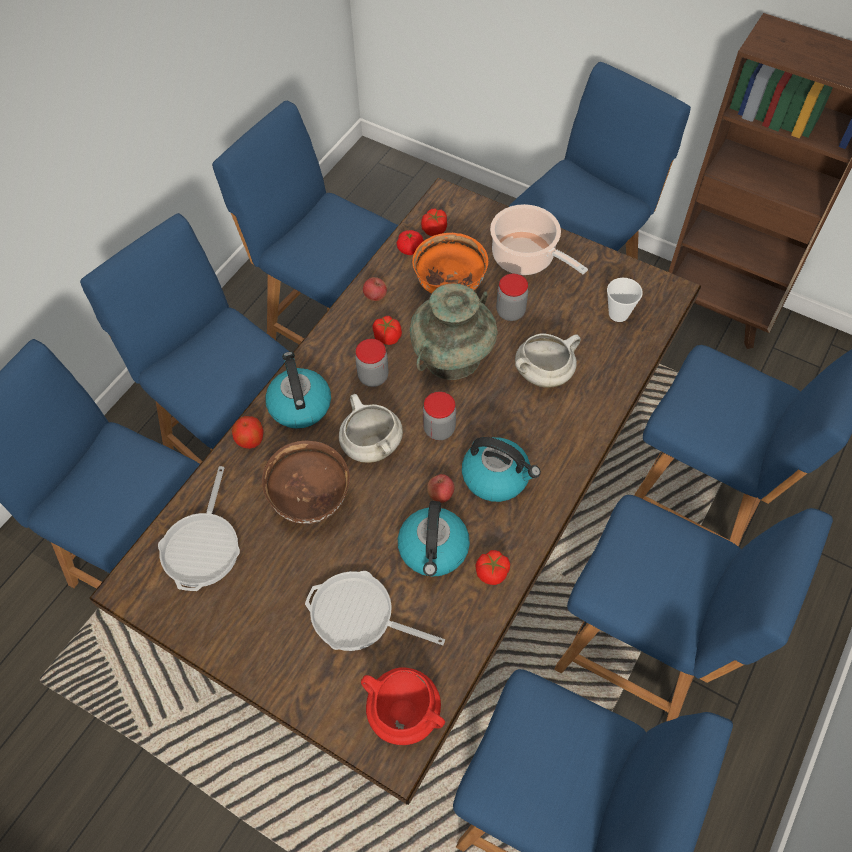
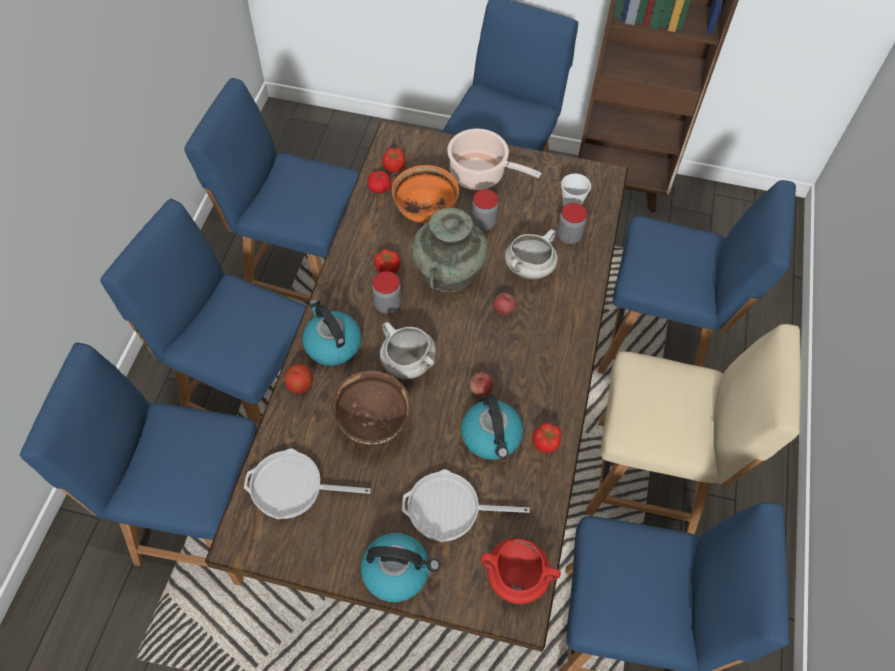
camera: 20 degrees left, 0 degrees up
(203, 546) = (292, 488): frying pan -> frying pan turned 105 degrees clockwise
(375, 296) = (364, 235): apple -> apple (503, 309)
(439, 429) = (460, 335): jar -> jar (569, 236)
(497, 477) = (521, 363): kettle -> kettle (397, 571)
(643, 650) = (650, 478): blue chair -> beige chair

